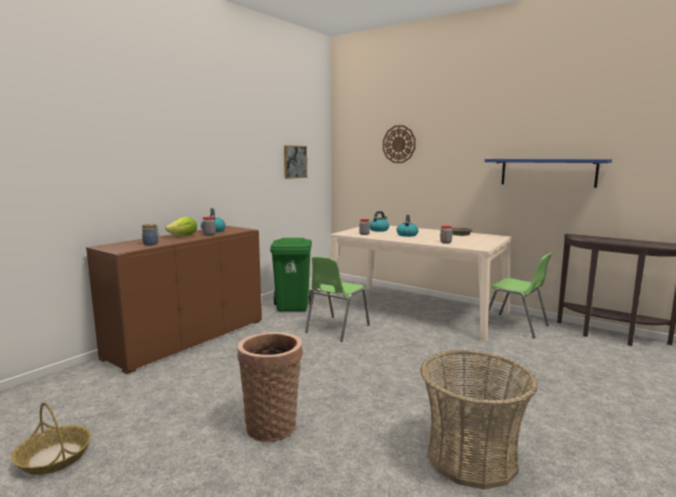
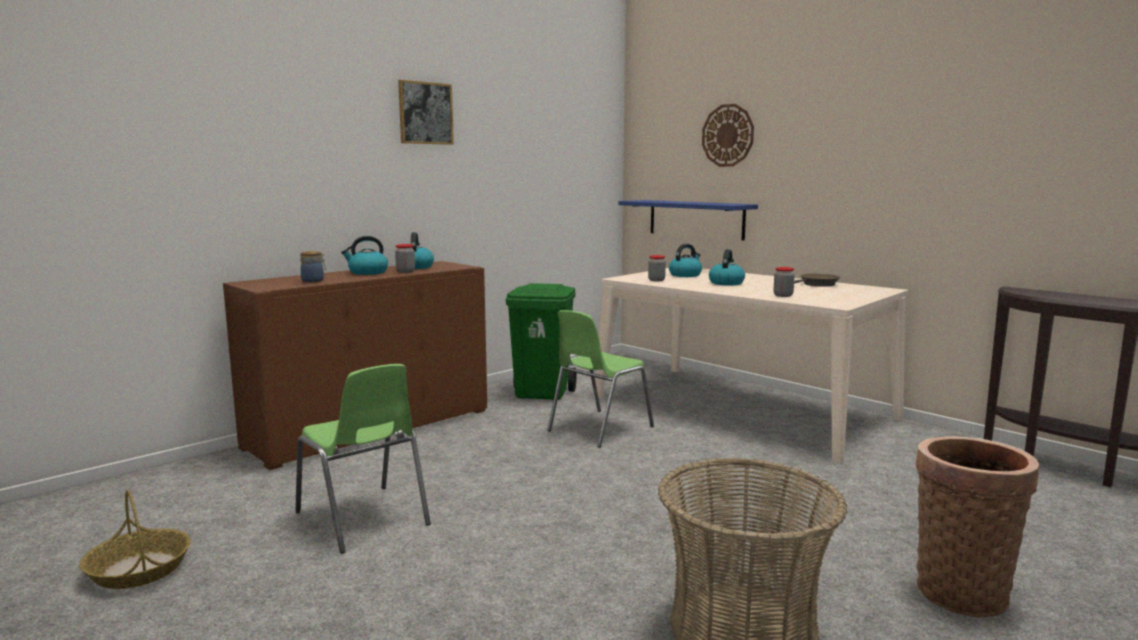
camera: 10 degrees right, 0 degrees up
(184, 236) = (367, 272): lettuce -> kettle
(272, 425) = (449, 555): basket -> basket (961, 590)
(295, 162) = (559, 165): picture -> picture (425, 113)
(516, 326) = (905, 442): green chair -> green chair (363, 519)
(547, 172) = (972, 179): blue shelf -> blue shelf (696, 219)

